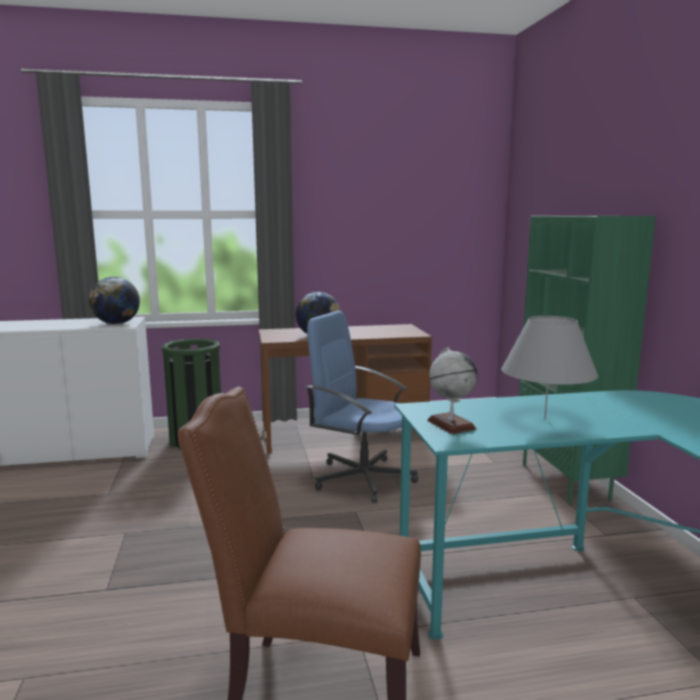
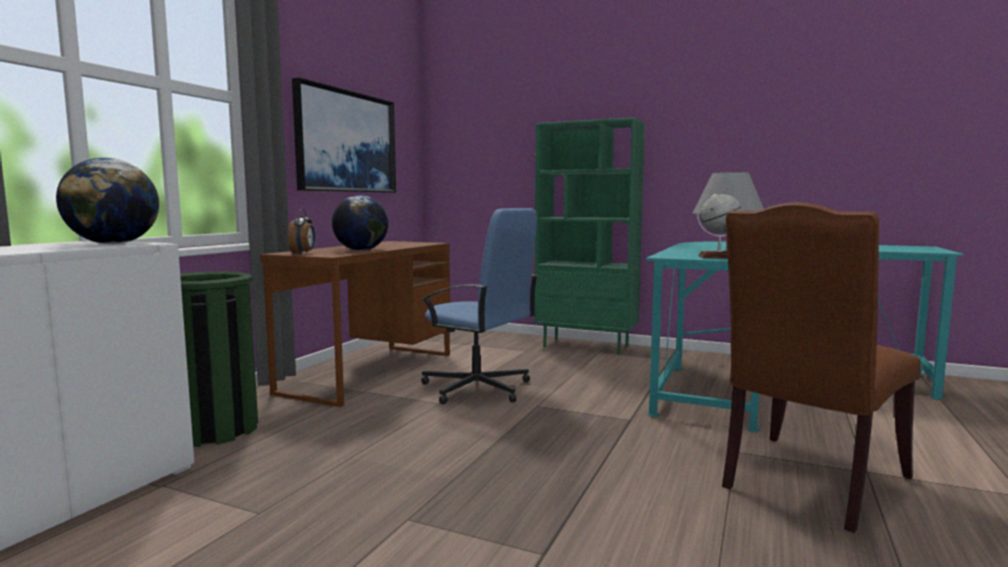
camera: 55 degrees left, 5 degrees down
(274, 333) = (303, 253): none -> alarm clock
(362, 478) = (478, 388): blue office chair -> blue office chair turned 120 degrees counterclockwise
(382, 234) = (346, 142): none -> picture

